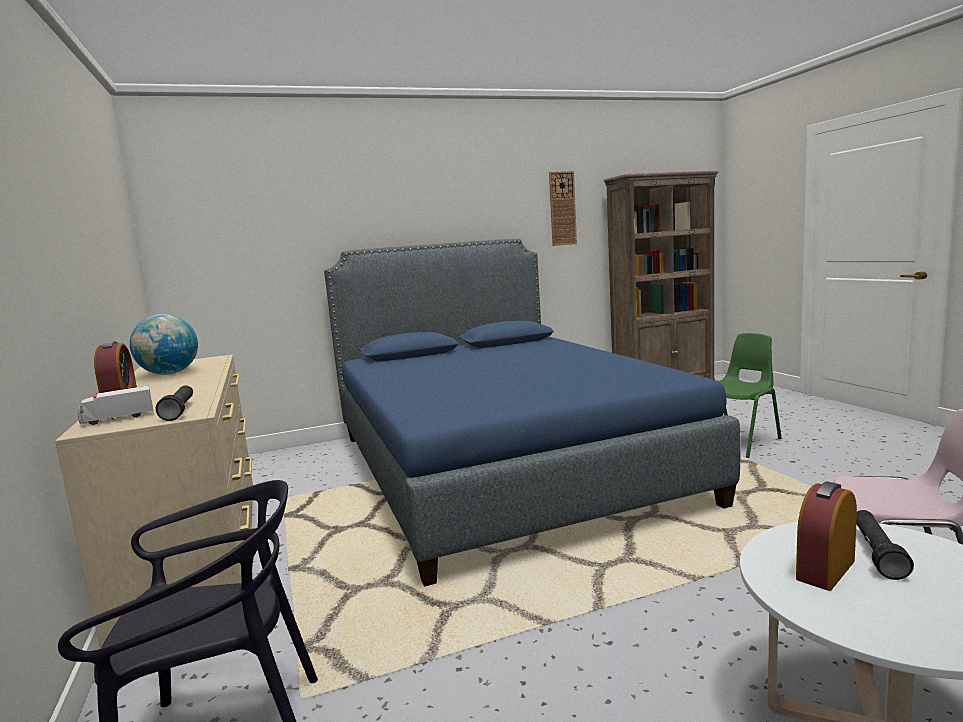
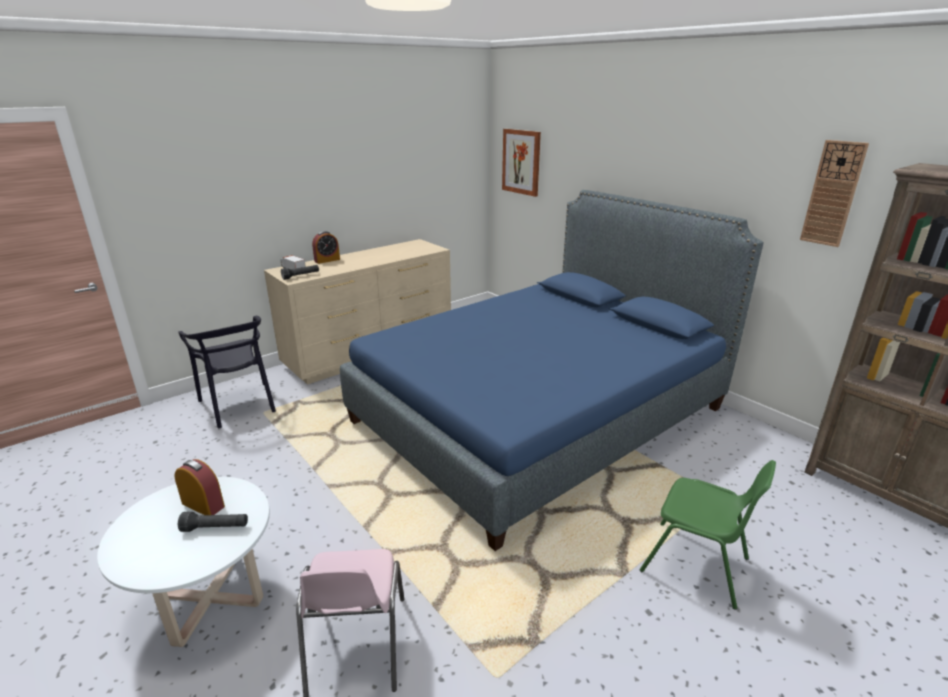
camera: 70 degrees right, 15 degrees up
(169, 374) = (391, 251): globe -> none
(215, 241) = (521, 162): none -> picture

